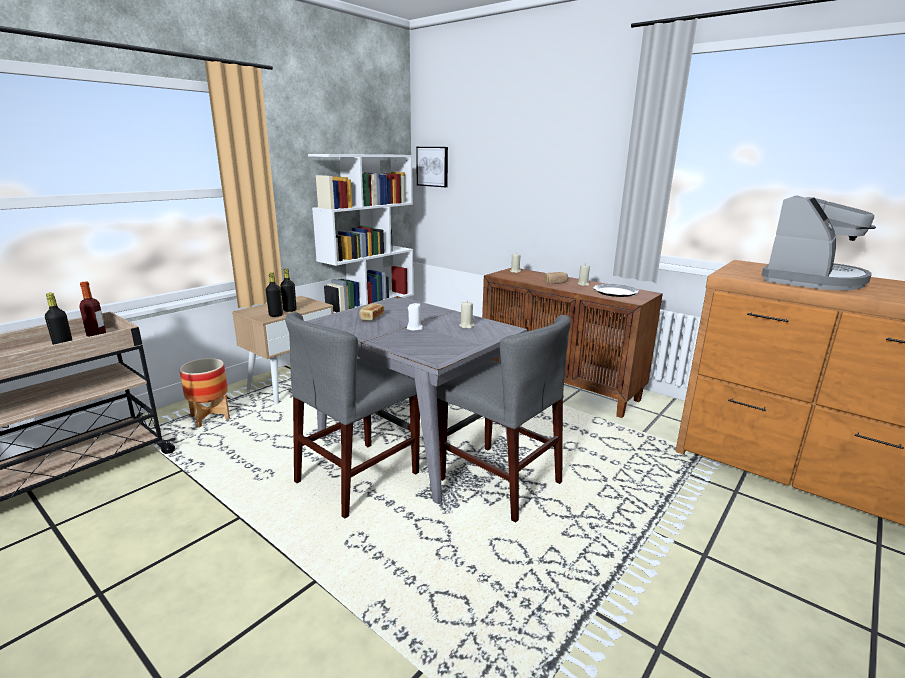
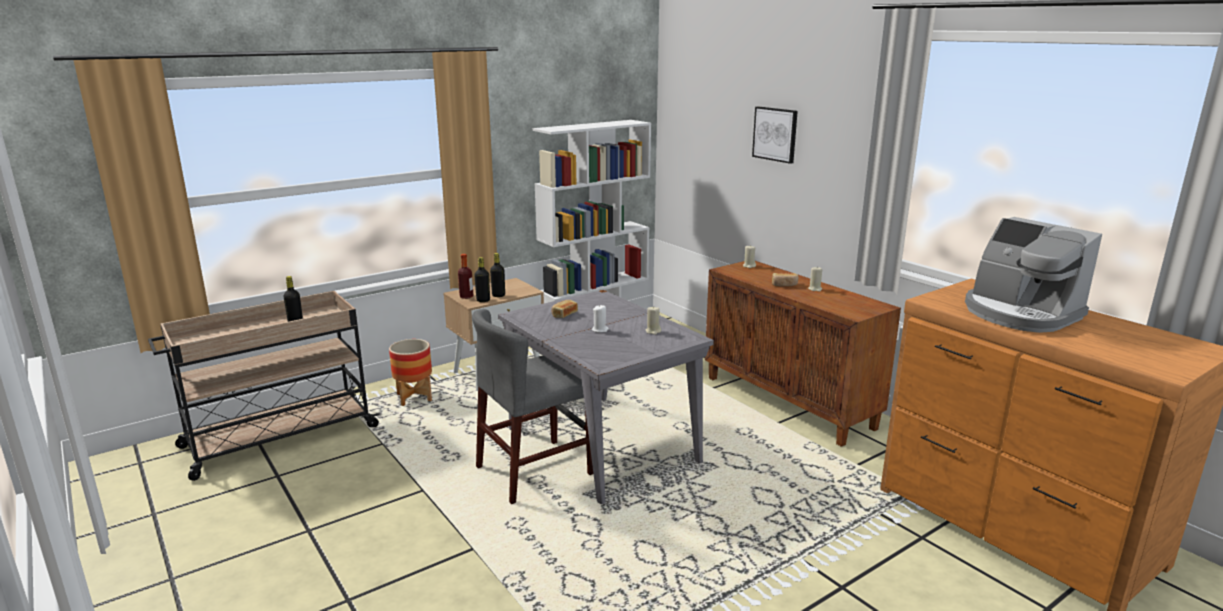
camera: 15 degrees right, 0 degrees up
(96, 335) = (321, 312): bottle -> bottle (466, 296)
(432, 166) = (678, 133): picture -> picture (775, 134)
(499, 481) = (670, 492): grey chair -> none
(615, 292) = (843, 302): plate -> none
(811, 279) = (1019, 314): coffee machine -> coffee machine turned 90 degrees clockwise

